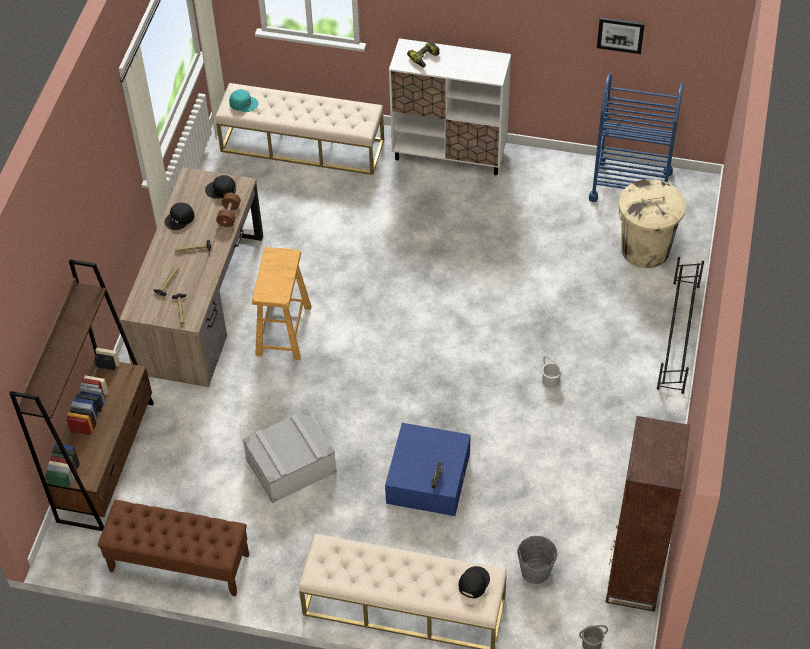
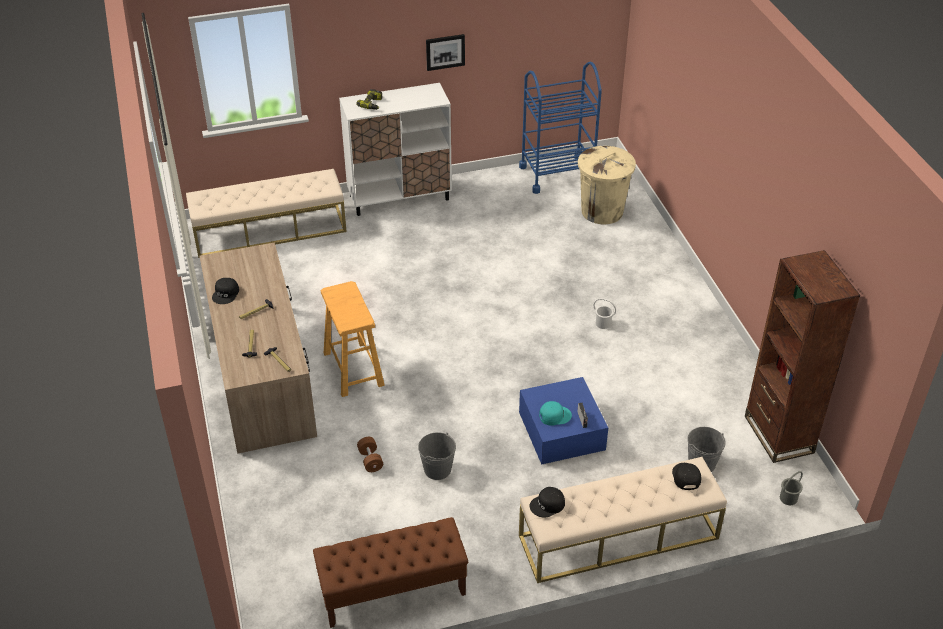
camera: 30 degrees left, 10 degrees down
(106, 460) = (260, 535): brown bookcase -> none
(221, 190) = (248, 260): black cap -> black cap (547, 505)
(229, 215) = (270, 276): brown dumbbell -> brown dumbbell (370, 460)
(243, 103) = (211, 202): turquoise cap -> turquoise cap (554, 415)
(291, 466) = (437, 469): grey storage box -> grey bucket
(620, 34) = (529, 35): picture -> picture (445, 51)
(678, 337) = (673, 259): black shoe rack -> none

